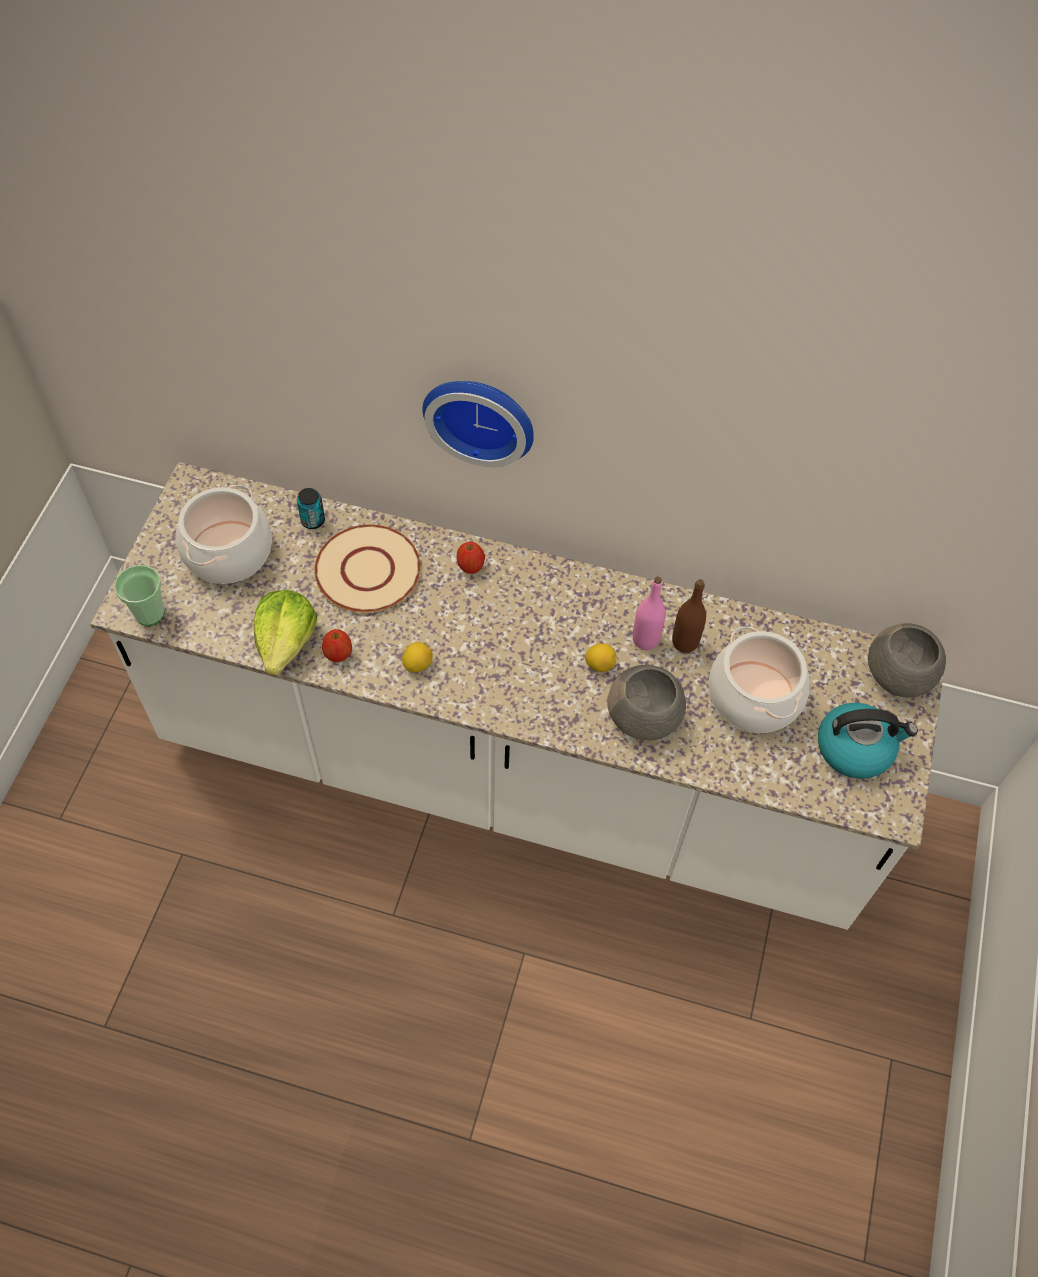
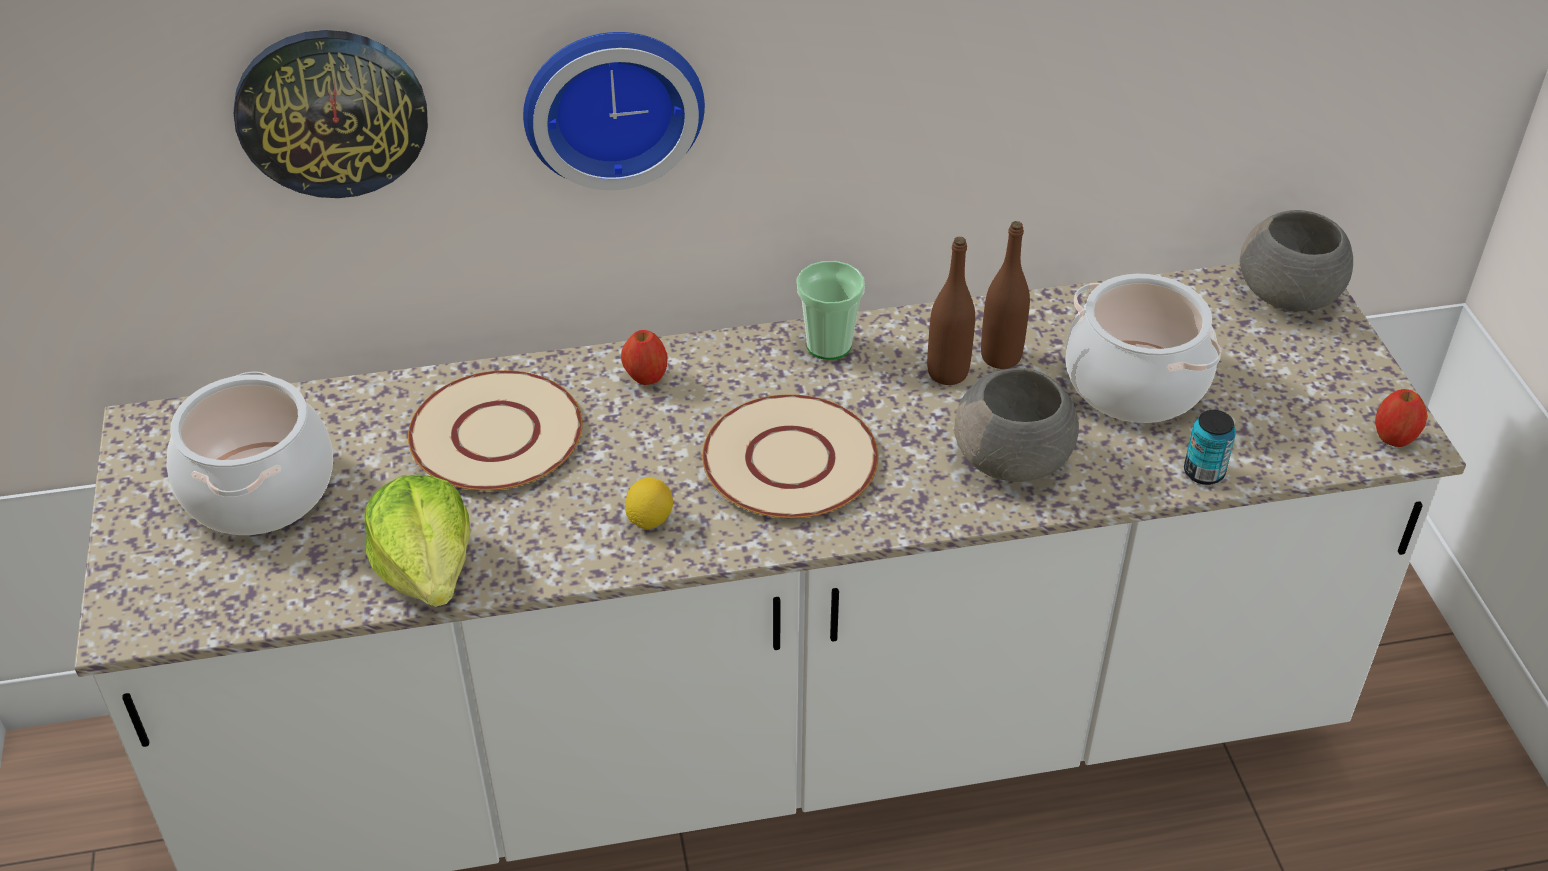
camera: 25 degrees left, 15 degrees down
(149, 613) = (173, 614): cup -> cup (828, 345)
(313, 521) = (371, 405): can -> can (1204, 472)
(315, 366) = (331, 112): none -> wall clock
(338, 654) = (520, 552): apple -> apple (1394, 437)
(517, 659) = (789, 459): none -> beige plate
(599, 664) = (908, 423): lemon -> none
(645, 639) = (947, 373): pink bottle -> brown bottle
(855, 748) = (1303, 390): kettle -> none

